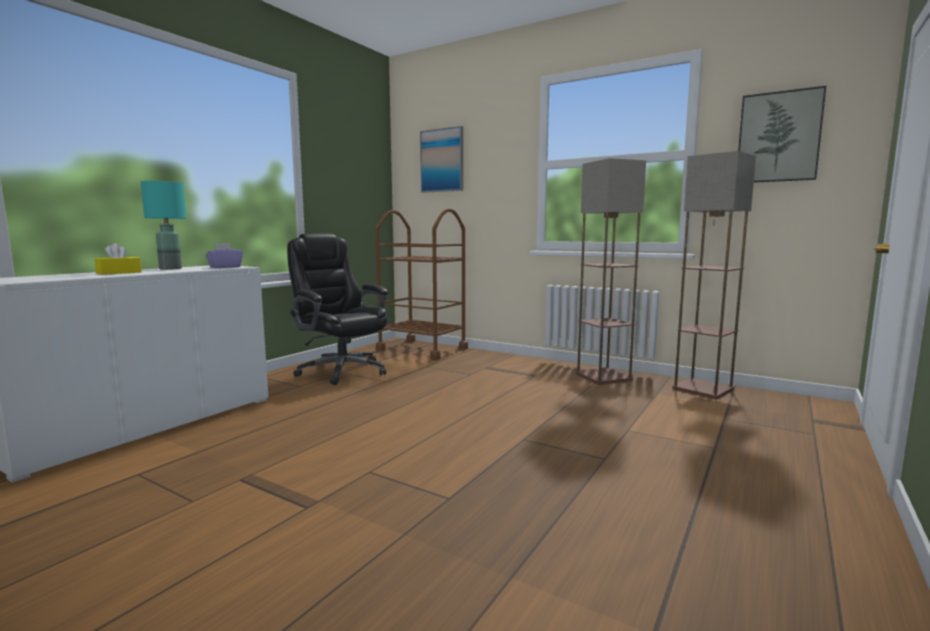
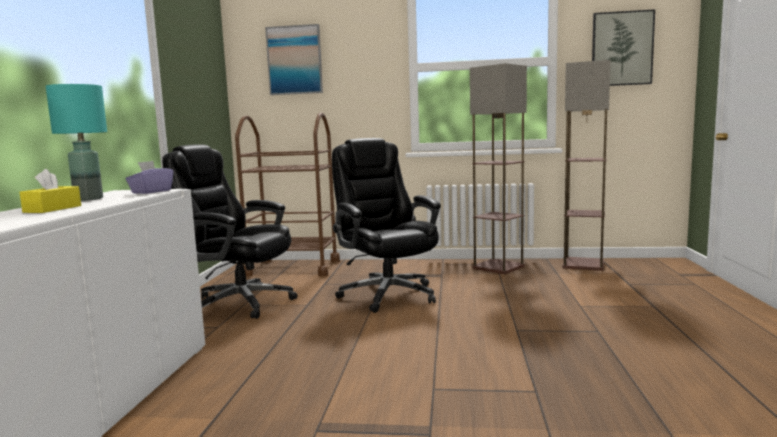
camera: 25 degrees left, 0 degrees up
(460, 384) = (387, 294): none -> black office chair

